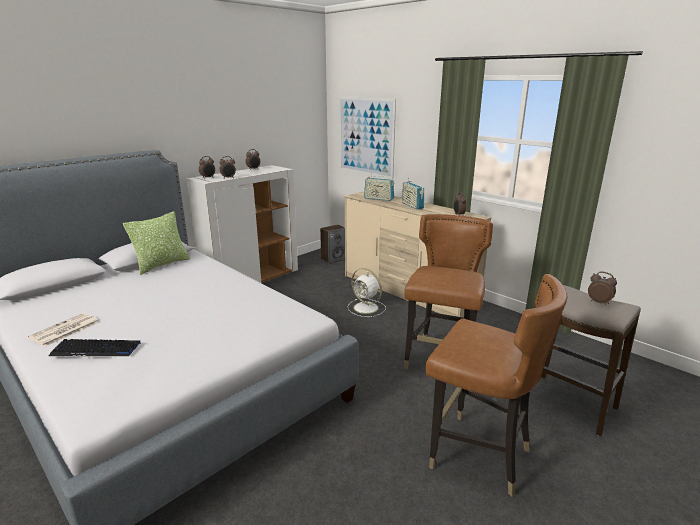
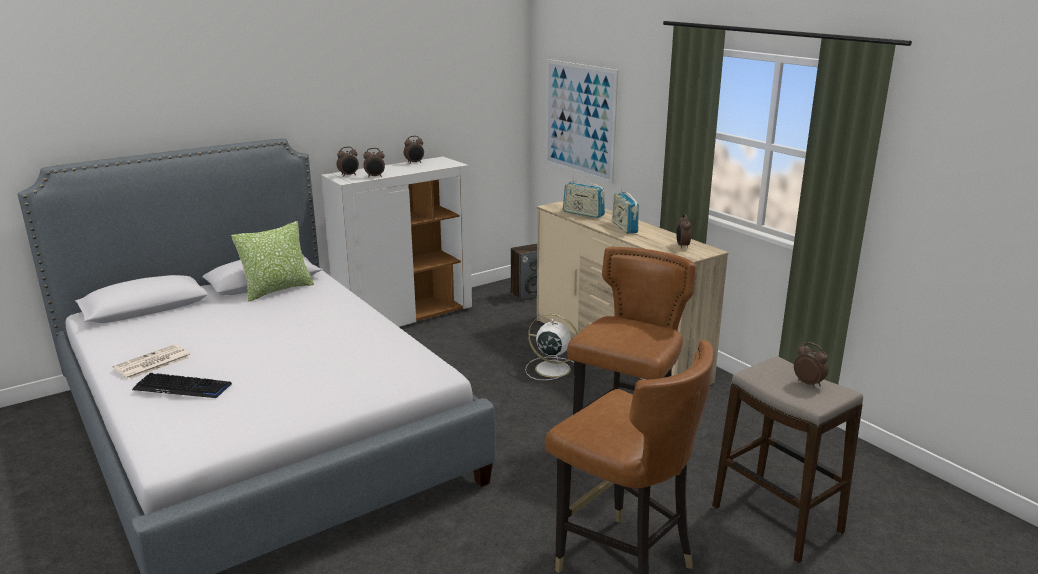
camera: 10 degrees right, 0 degrees up
(367, 308) = (551, 369): white fan -> white fan turned 150 degrees clockwise

